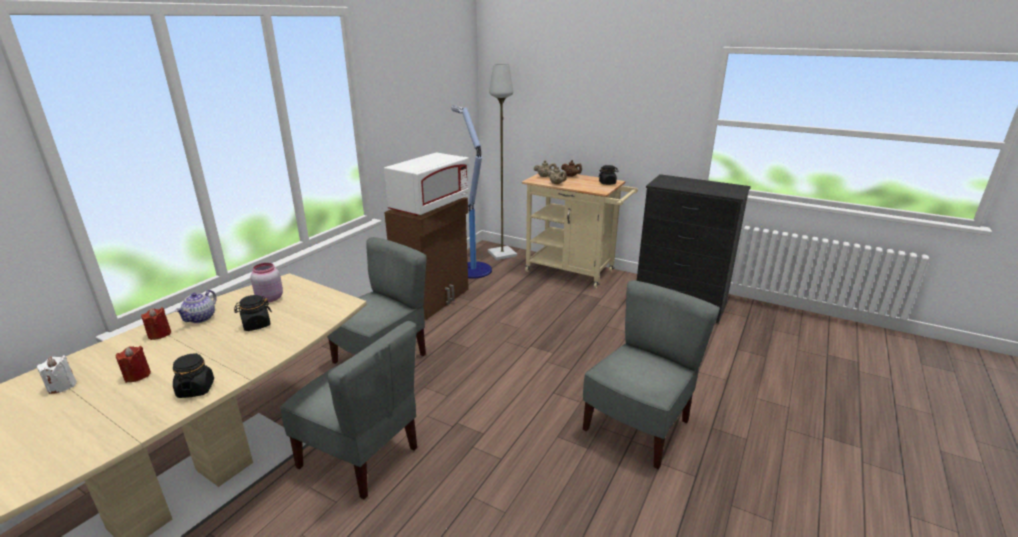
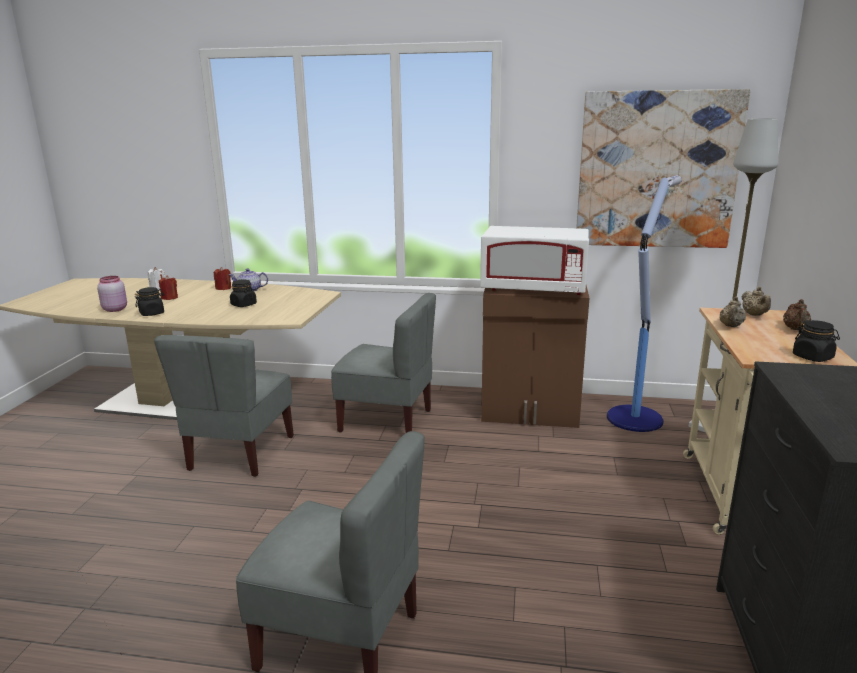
camera: 70 degrees right, 5 degrees down
(269, 298) = (289, 297): pink jar -> pink jar (115, 309)
(438, 104) = (657, 170): none -> picture

